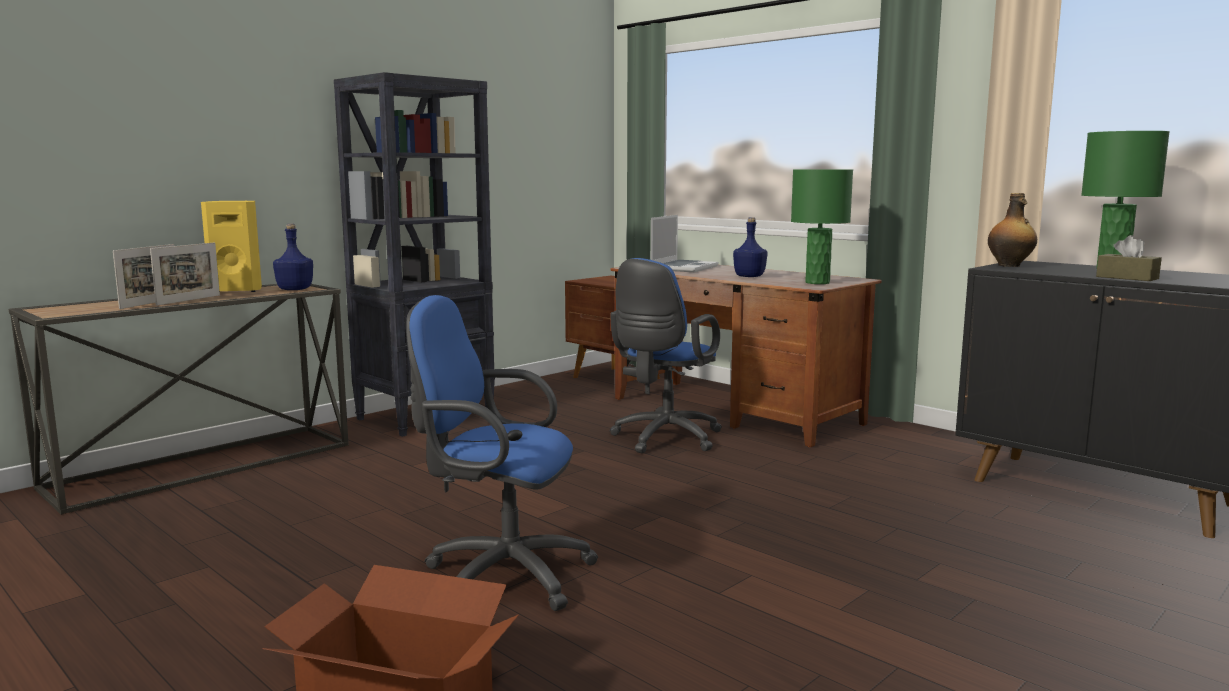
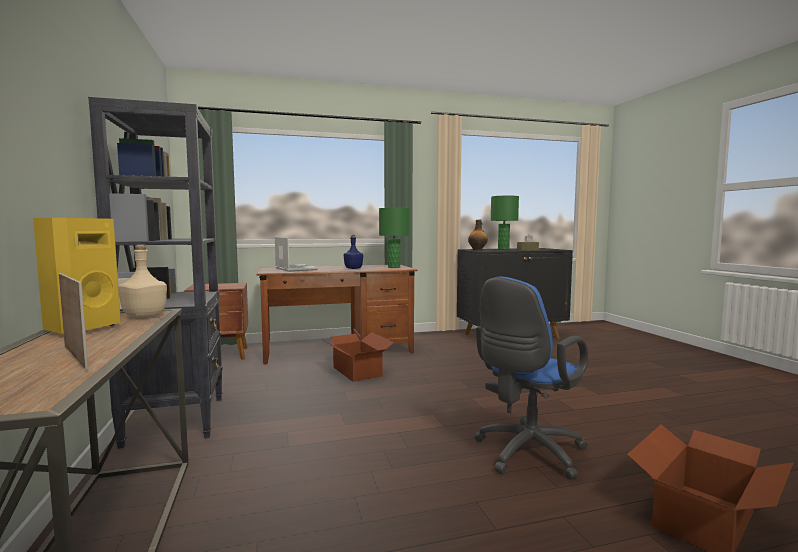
camera: 60 degrees left, 5 degrees down
(189, 300) = (103, 344): picture frame -> none
(295, 289) = (145, 316): blue bottle -> beige bottle
(663, 439) = (356, 372): blue office chair -> cardboard box

